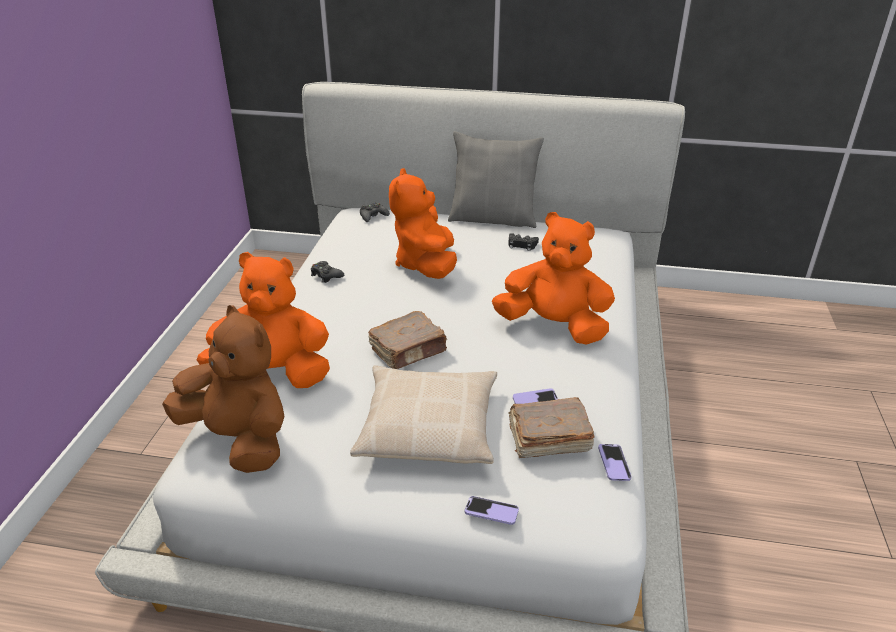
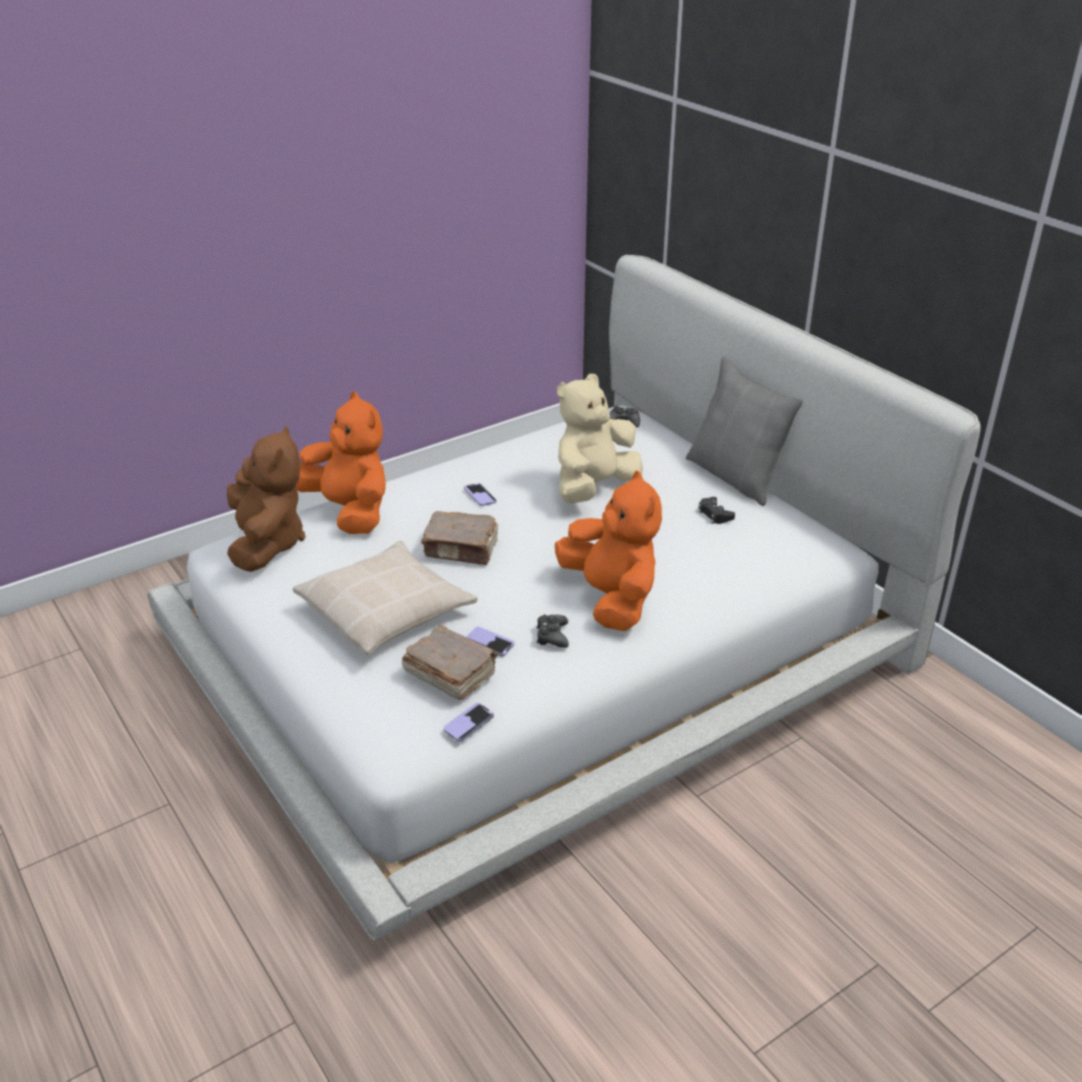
camera: 45 degrees right, 0 degrees up
(326, 275) = (499, 456): black game controller -> black game controller (552, 636)
(426, 265) = (594, 488): orange plush toy -> beige plush toy
(491, 511) = (335, 691): phone -> phone (480, 495)

